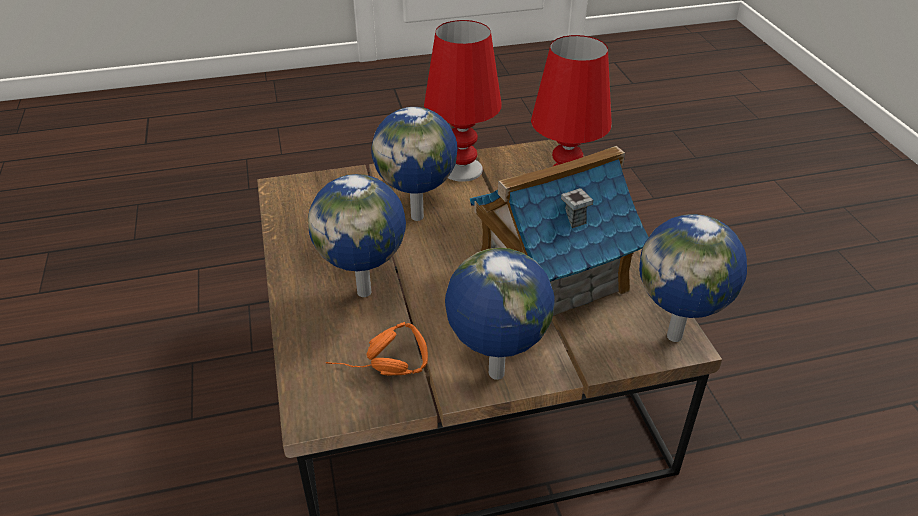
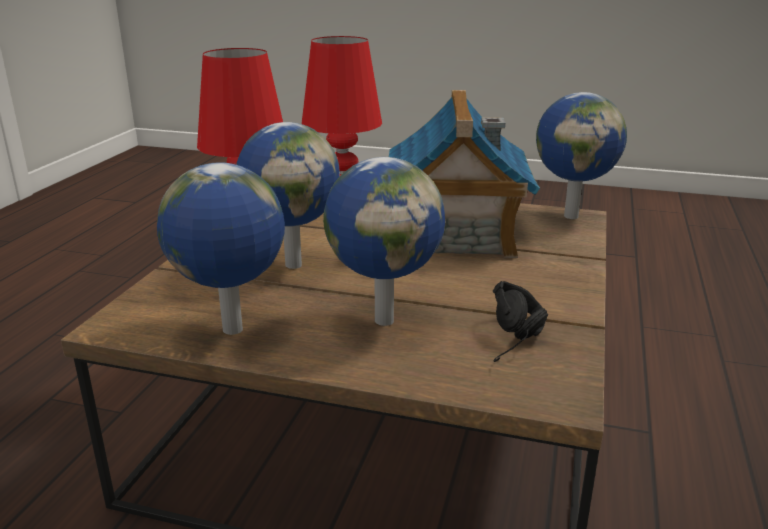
camera: 60 degrees left, 15 degrees down
(380, 370) = (520, 342): orange headphones -> black headphones
(495, 374) = (567, 289): globe -> globe (233, 331)

